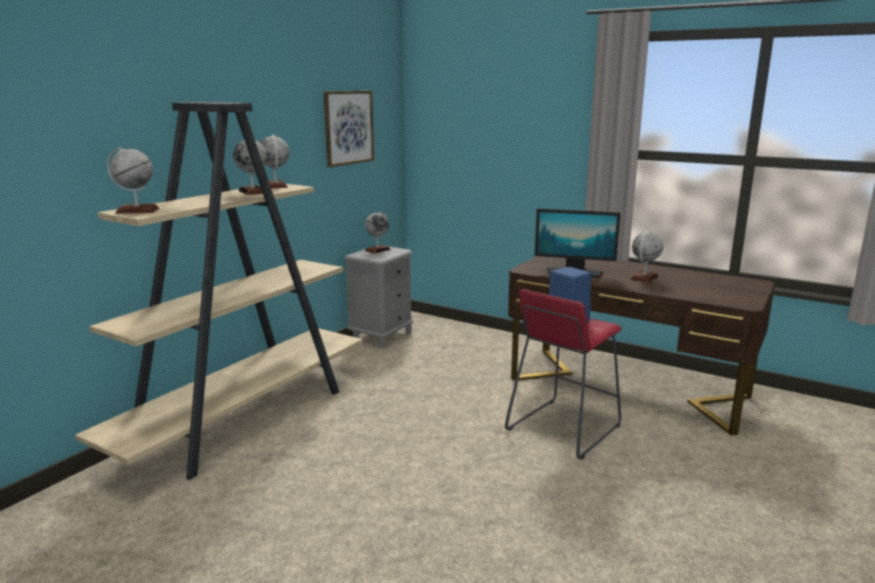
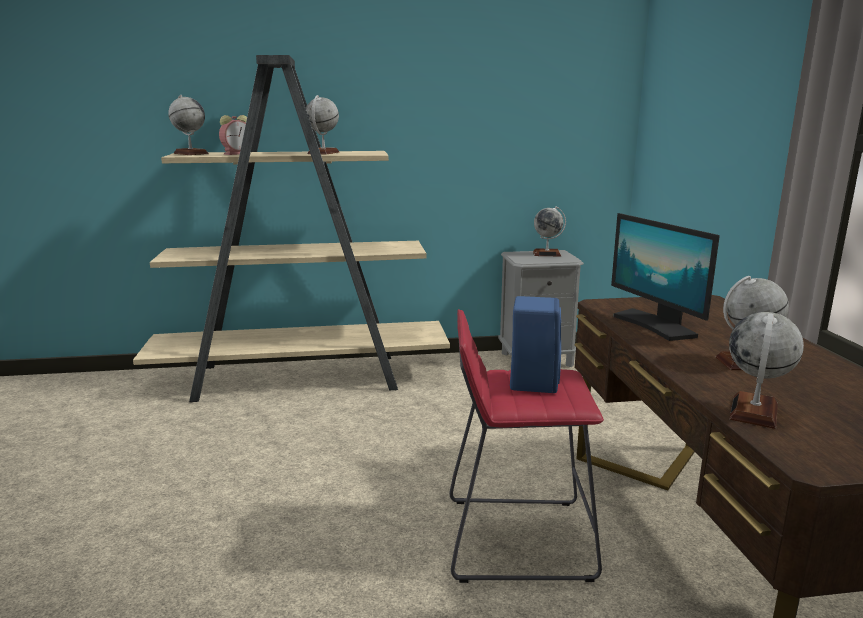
camera: 50 degrees right, 0 degrees up
(184, 204) = (238, 154): none -> alarm clock
(276, 186) = (365, 152): globe -> globe (754, 412)
(348, 127) = (527, 100): picture -> none

